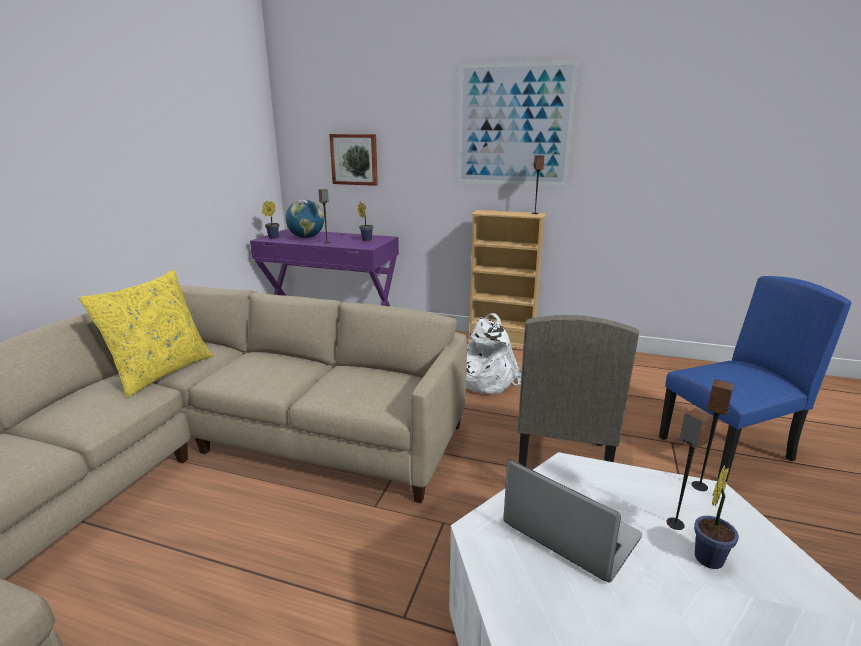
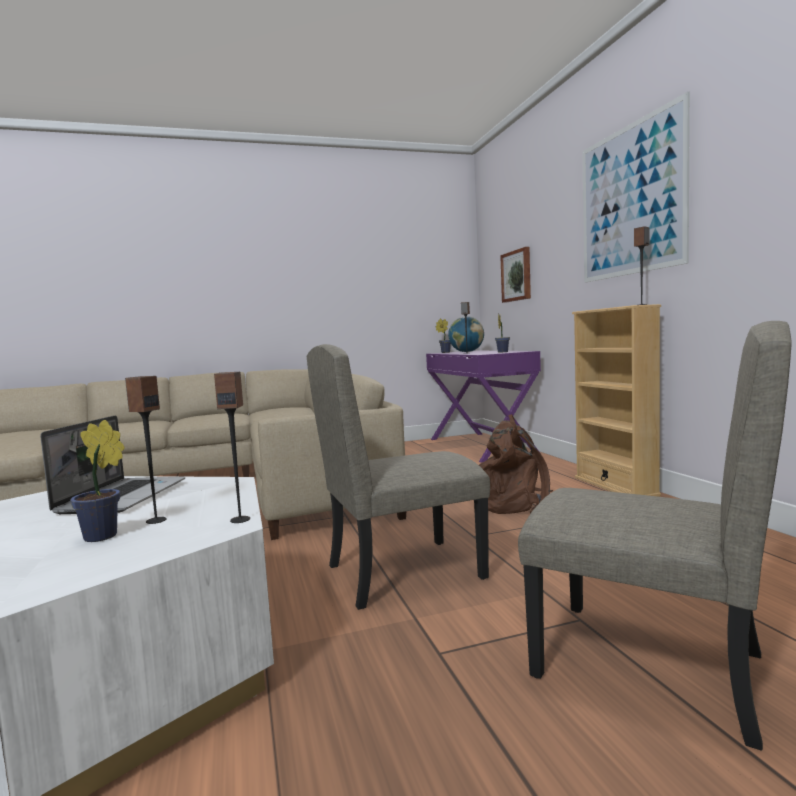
camera: 55 degrees right, 15 degrees down
(161, 372) = (257, 414): yellow pillow -> none
(483, 379) = (512, 502): white backpack -> brown backpack
(725, 449) = (647, 666): blue chair -> beige chair

